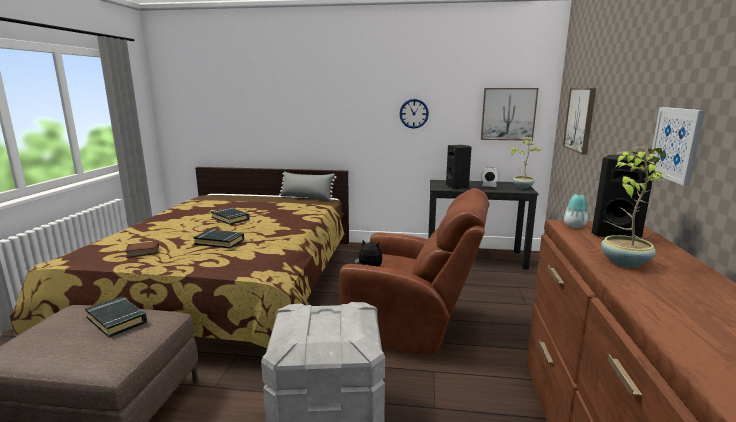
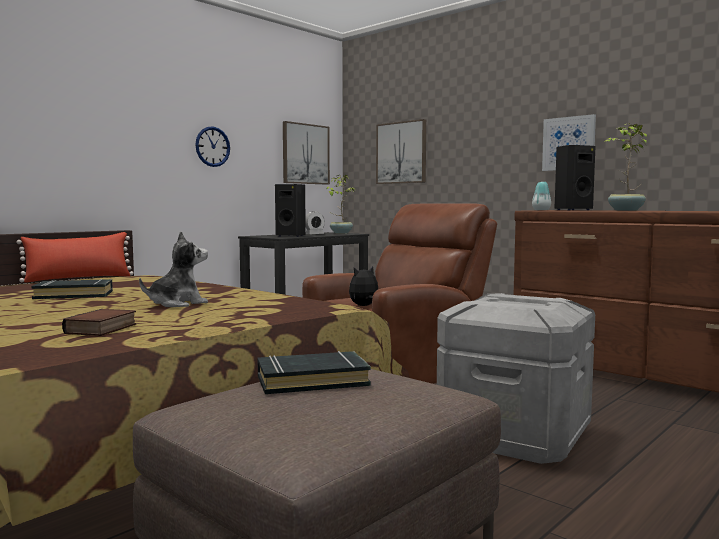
camera: 55 degrees left, 10 degrees down
(220, 242) = (177, 304): black book -> plush toy
(307, 198) = (79, 278): grey pillow -> red pillow

